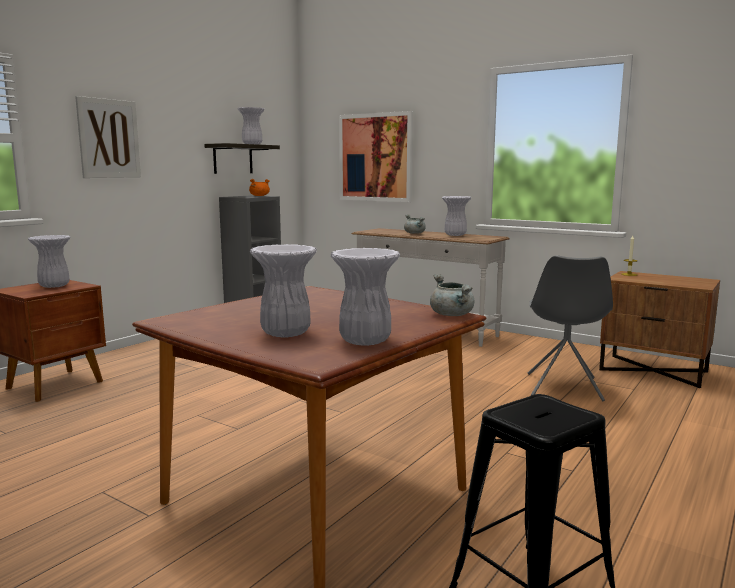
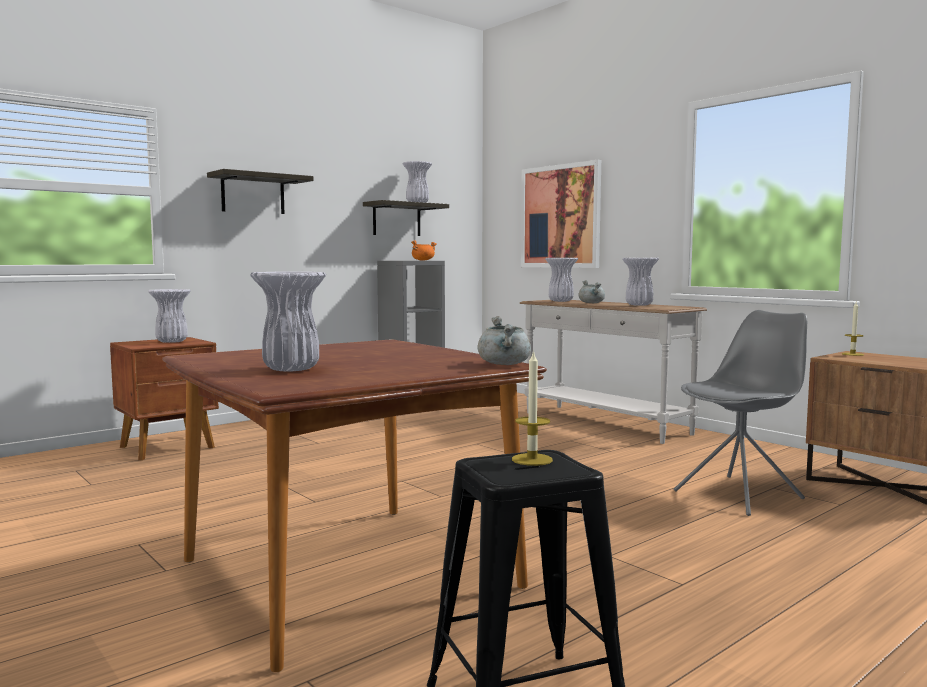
camera: 15 degrees right, 5 degrees down
(109, 138) = (253, 194): picture -> shelf
(366, 341) = (363, 378): white vase -> white vase (561, 301)
(539, 406) = (532, 459): none -> candle
(563, 387) = (740, 494): grey chair -> grey chair turned 150 degrees counterclockwise

